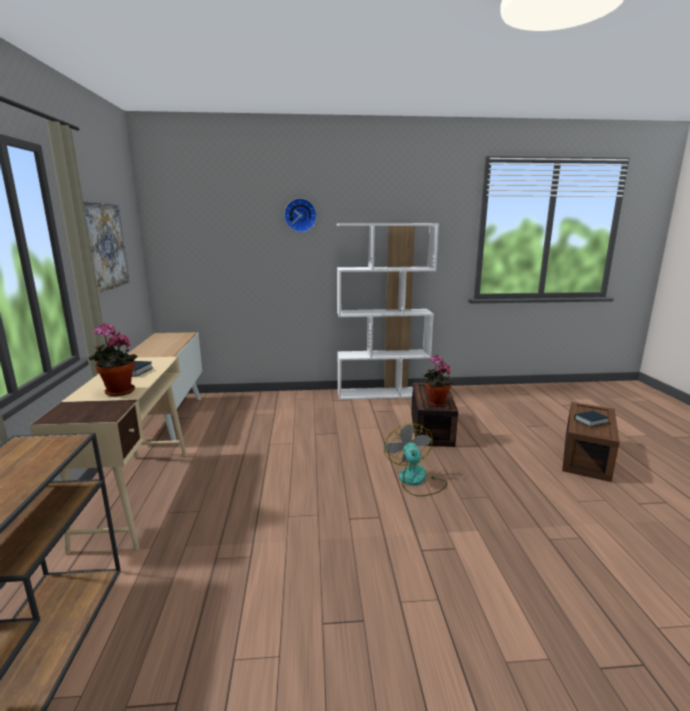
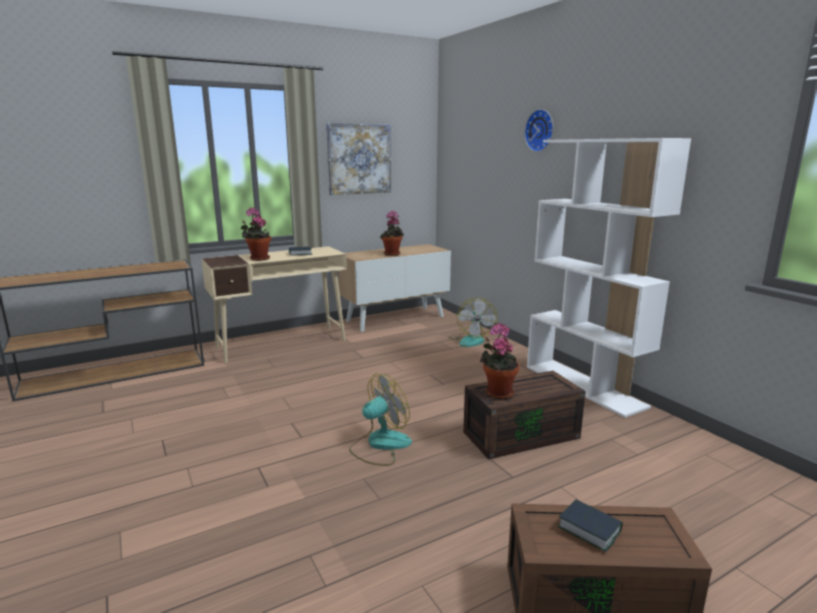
camera: 65 degrees right, 0 degrees up
(170, 349) = (392, 254): none -> potted plant
(268, 402) = (471, 340): none -> fan

